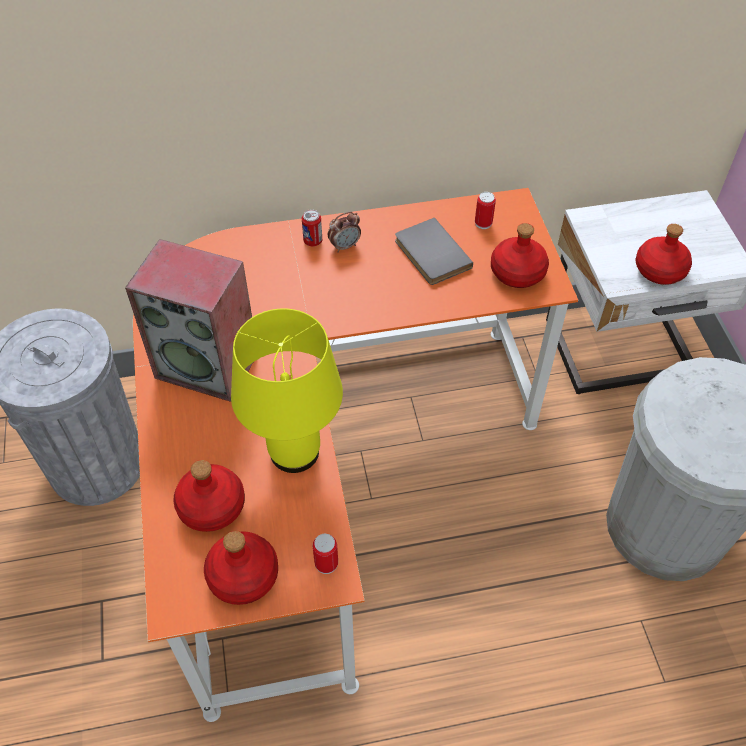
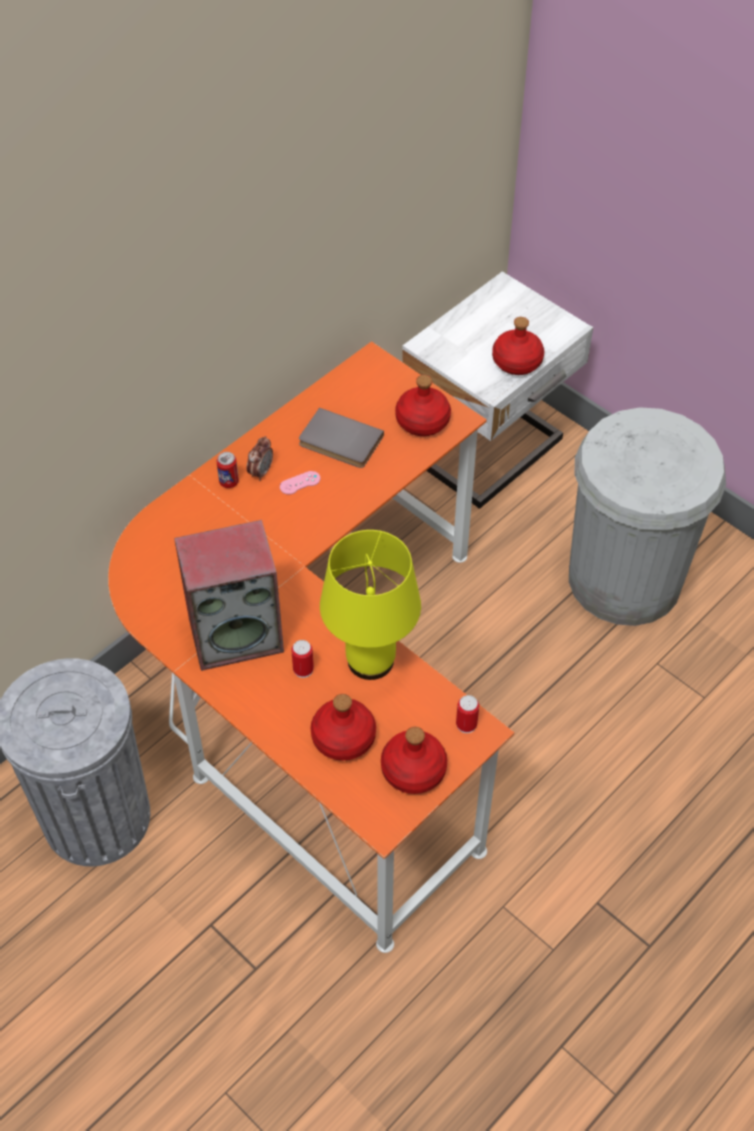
camera: 35 degrees left, 0 degrees up
(368, 270) = (300, 483): none -> pink game controller
(483, 223) = (360, 392): can -> can (303, 669)

